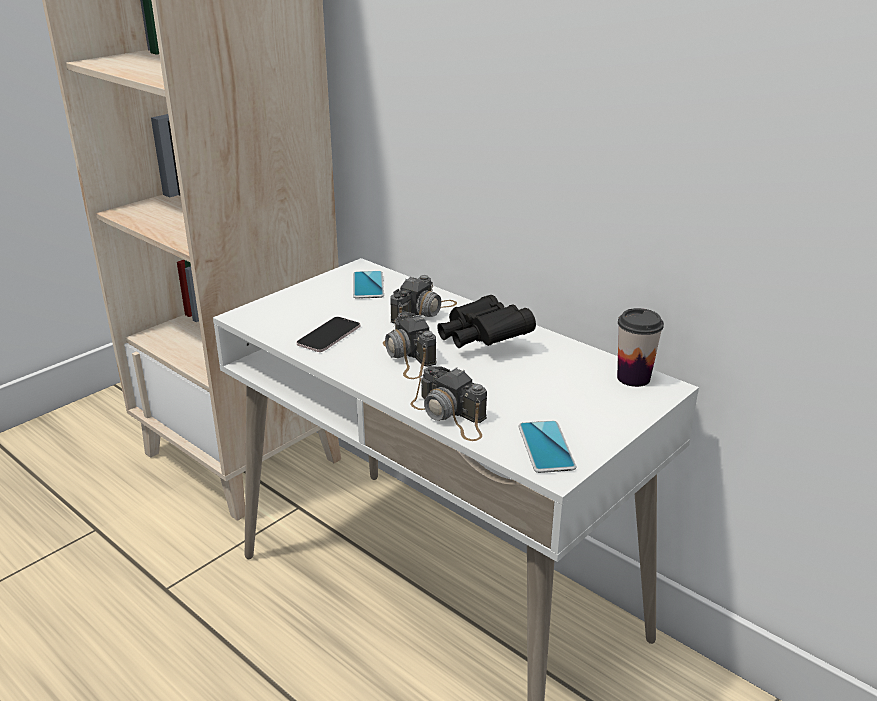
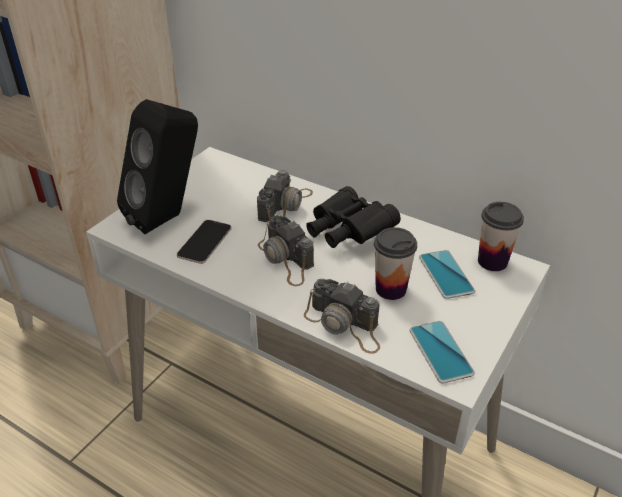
camera: 10 degrees left, 10 degrees up
(299, 312) = (169, 217): none -> black speaker
(368, 285) = (225, 179): phone -> phone (446, 274)
(511, 391) = (390, 289): none -> cup

